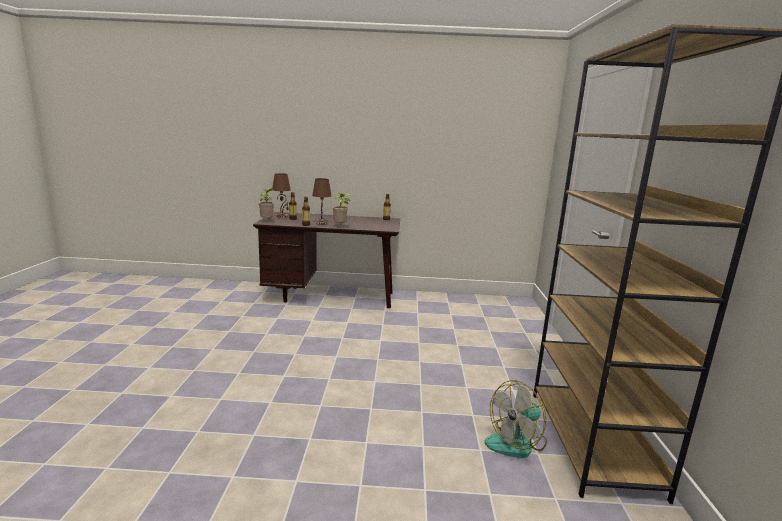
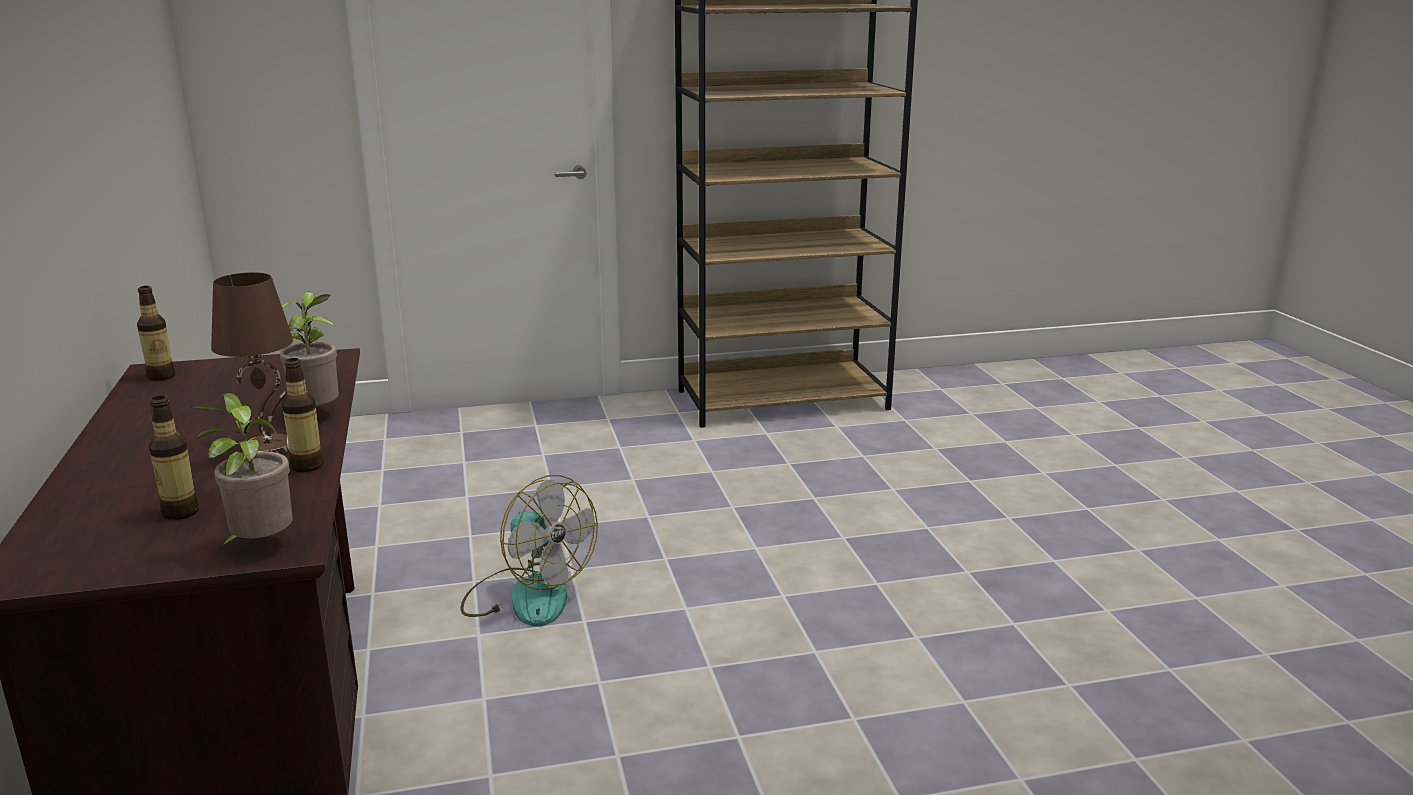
camera: 105 degrees left, 5 degrees up
(282, 216) = (110, 549): brown table lamp -> none
(516, 443) = (827, 436): fan -> fan (527, 595)

